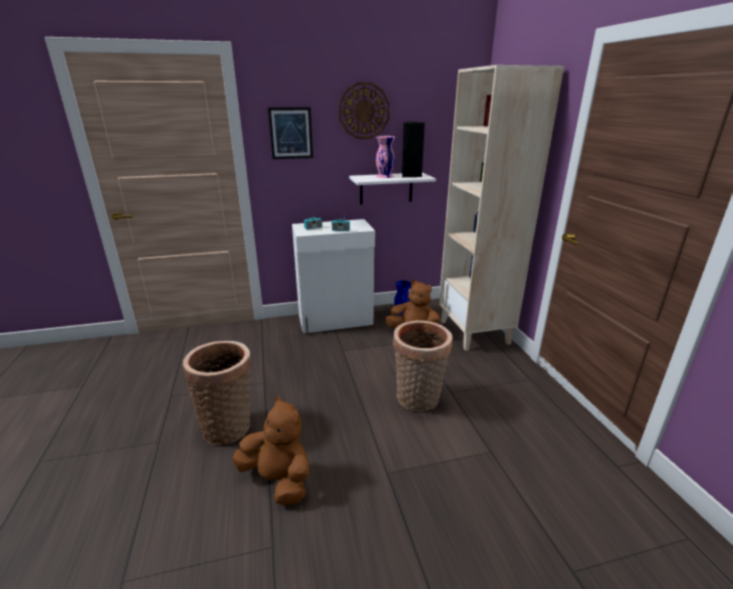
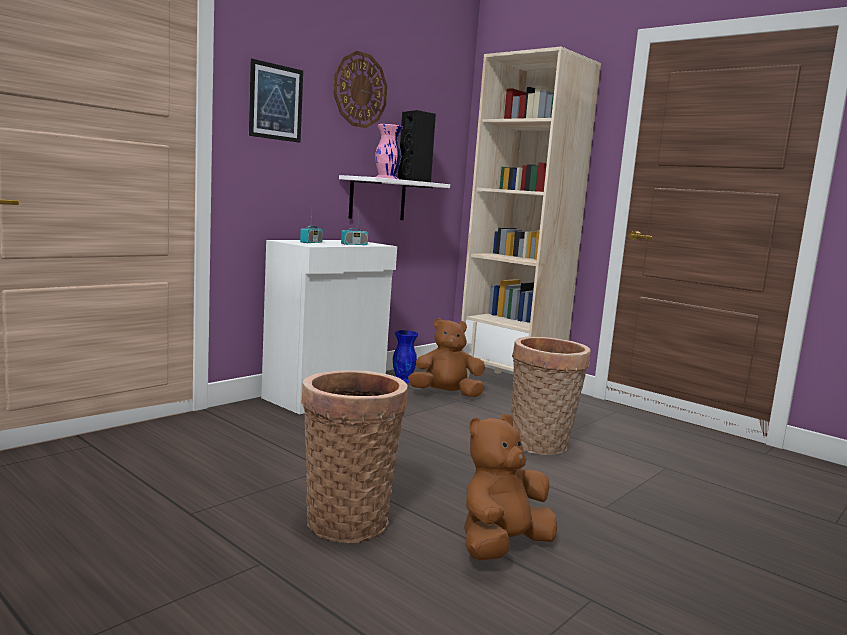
camera: 35 degrees left, 15 degrees down
(278, 480) = (501, 547): brown plush toy -> brown plush toy turned 45 degrees counterclockwise

